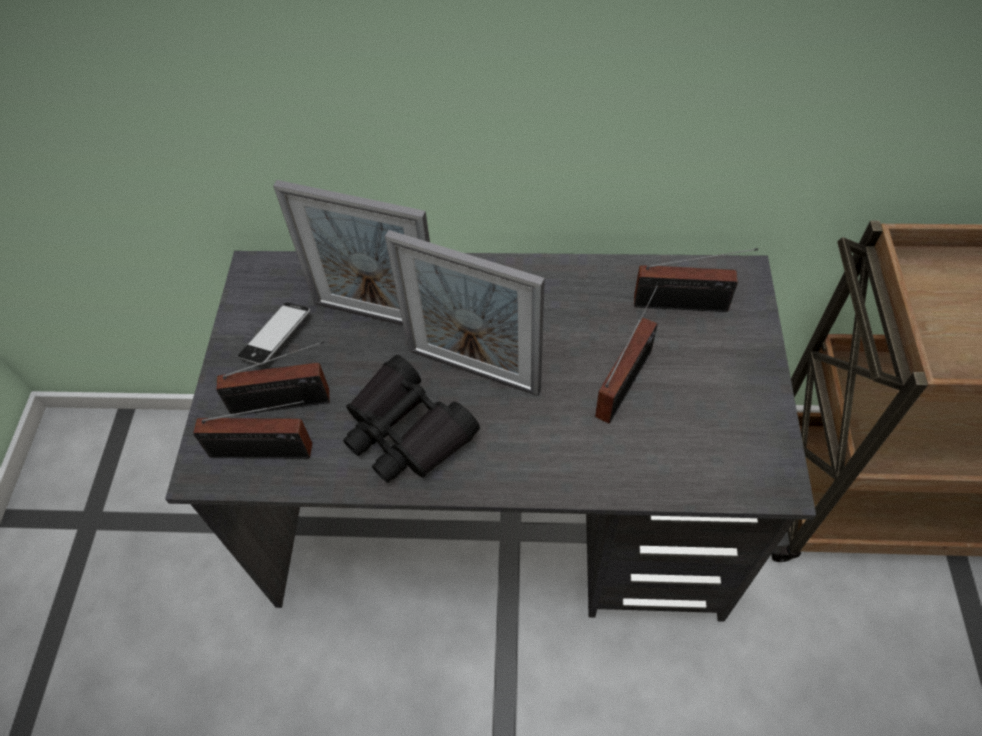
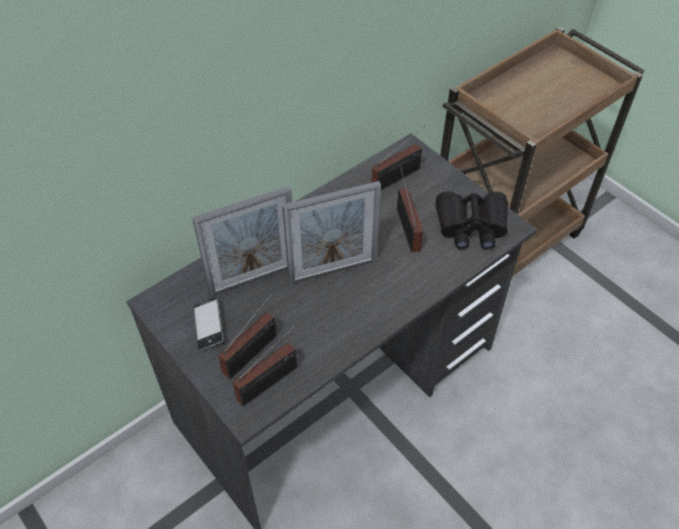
camera: 45 degrees left, 5 degrees down
(406, 431) = (331, 320): black binoculars -> black binoculars (471, 226)

